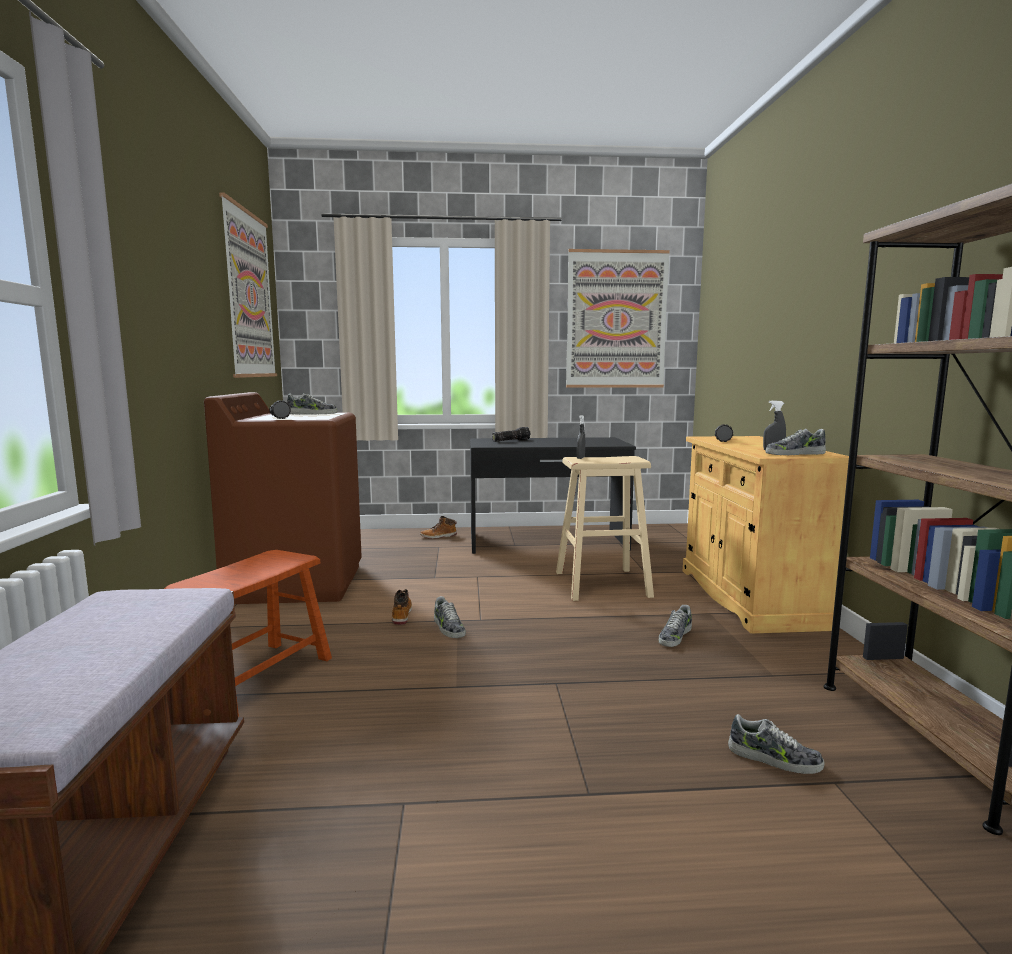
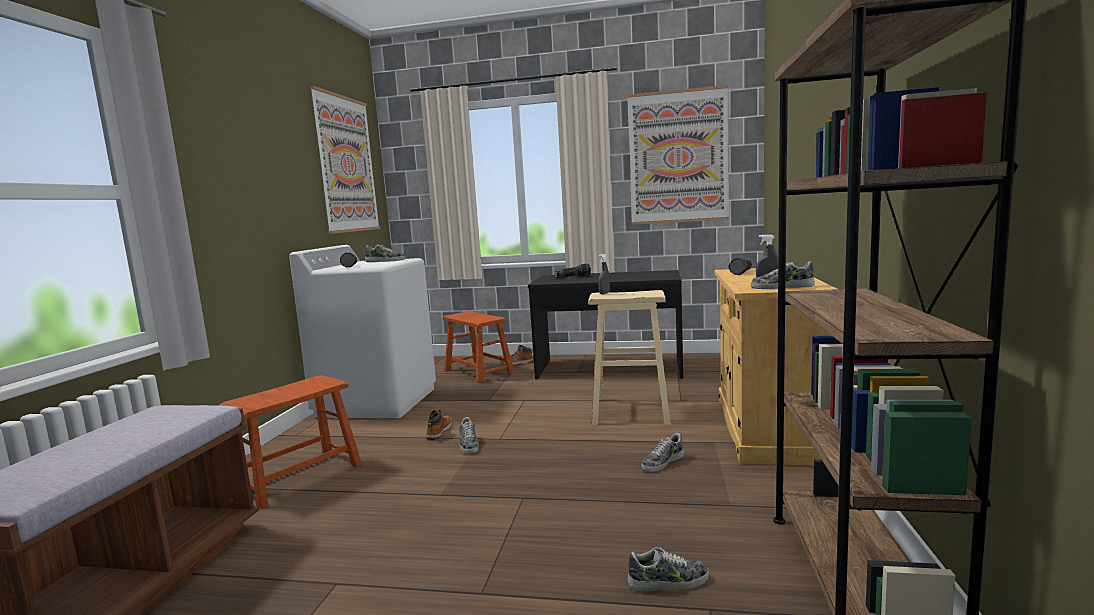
camera: 15 degrees right, 0 degrees up
(297, 583) = (377, 401): brown washing machine -> white washing machine
(399, 546) = (478, 371): none -> brown stool
(774, 759) = (668, 582): shoe -> shoe turned 45 degrees counterclockwise

